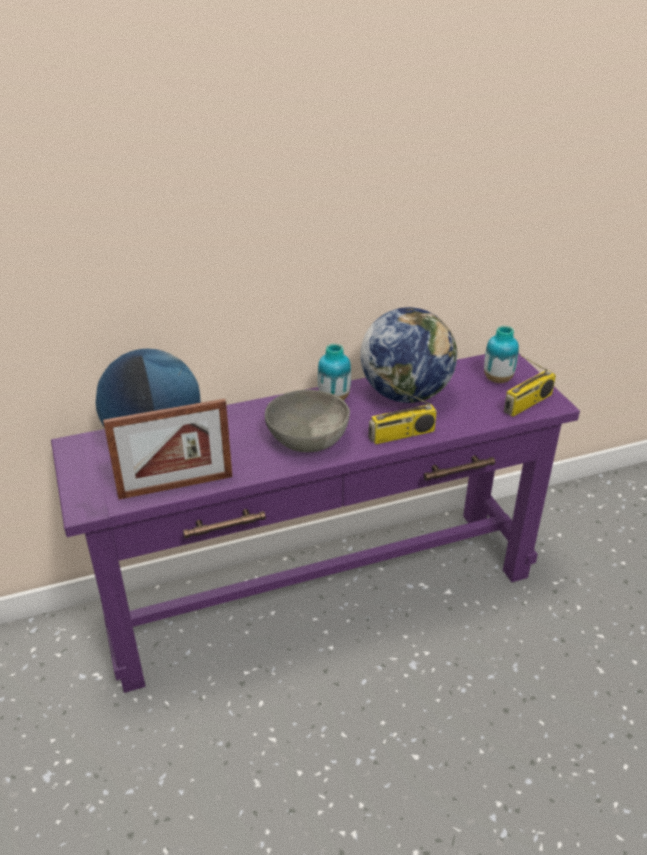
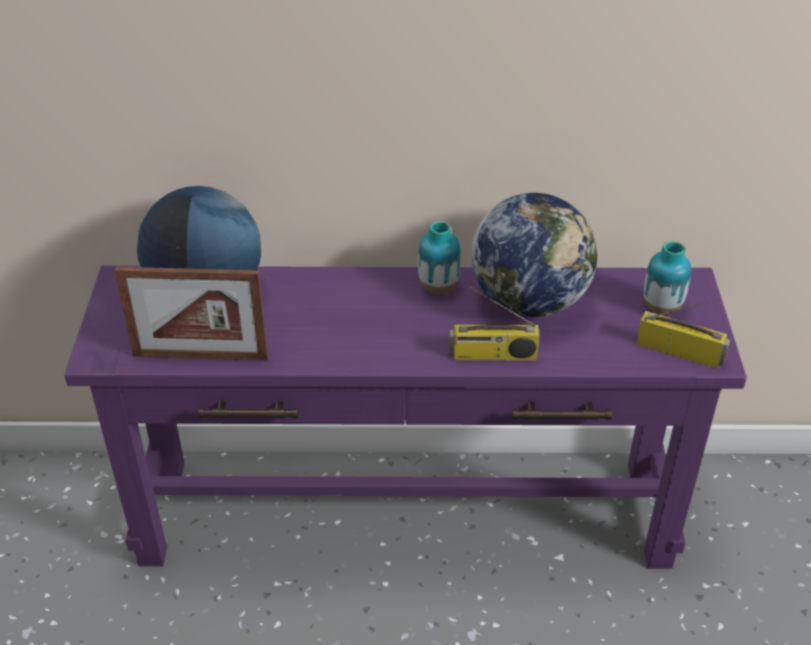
camera: 20 degrees right, 5 degrees up
(307, 438) = (378, 331): grey bowl -> none
(527, 404) = (680, 351): radio -> radio turned 135 degrees counterclockwise

